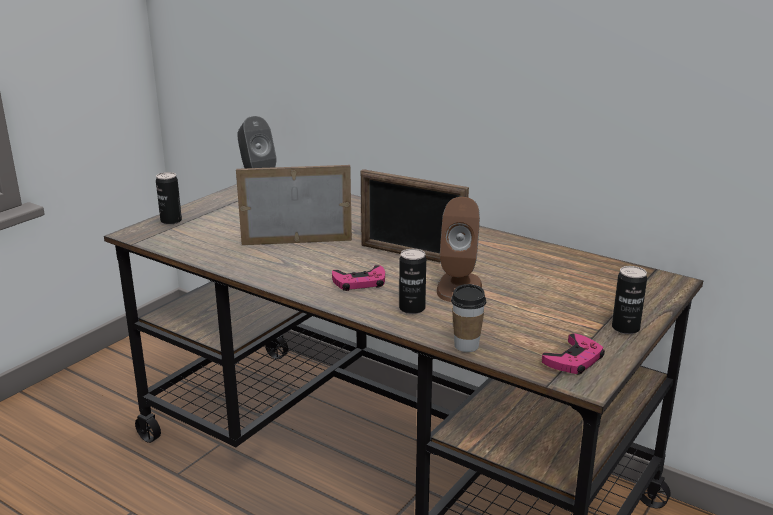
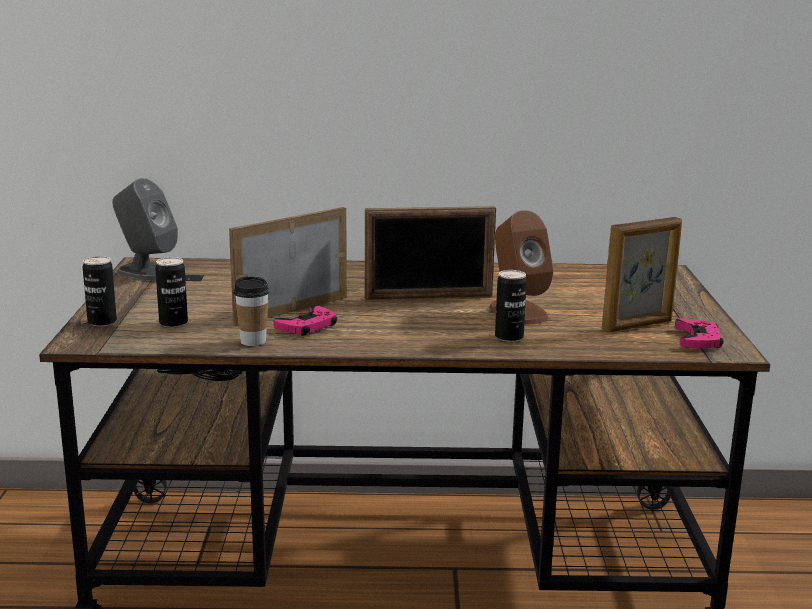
camera: 35 degrees left, 5 degrees down
(360, 283) = (423, 329): pink game controller -> pink game controller (307, 326)
(466, 346) = (604, 352): cup -> cup (253, 341)
(541, 329) = (638, 326): none -> picture frame
(625, 328) = (693, 309): can -> can (173, 323)

